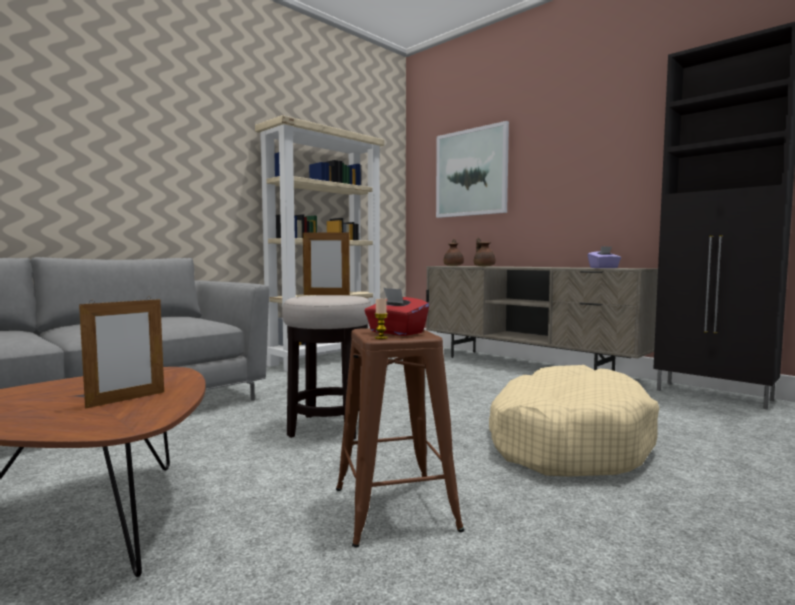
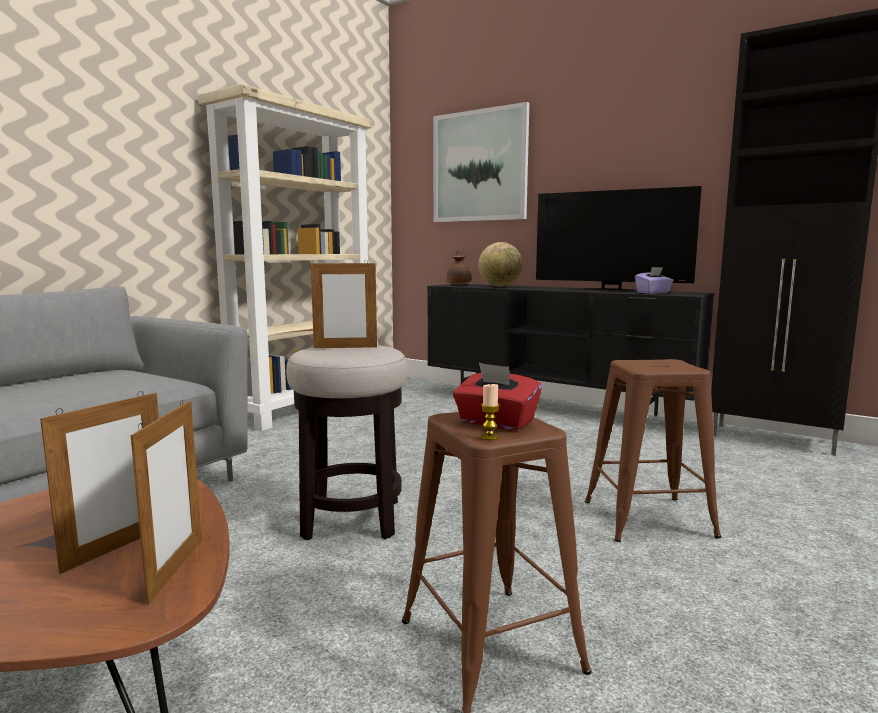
camera: 10 degrees left, 5 degrees up
(155, 410) = (176, 569): none -> picture frame
(484, 266) = (500, 286): brown teapot -> globe
(527, 365) = (554, 407): beige tv stand -> black tv stand
(566, 442) = (648, 519): beige dog bed -> brown stool
(572, 267) = (610, 289): none -> television

